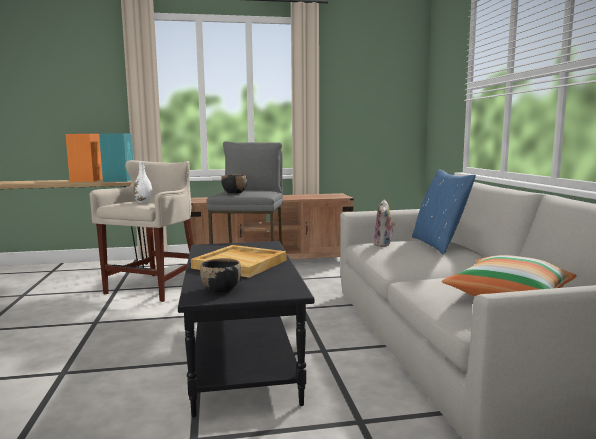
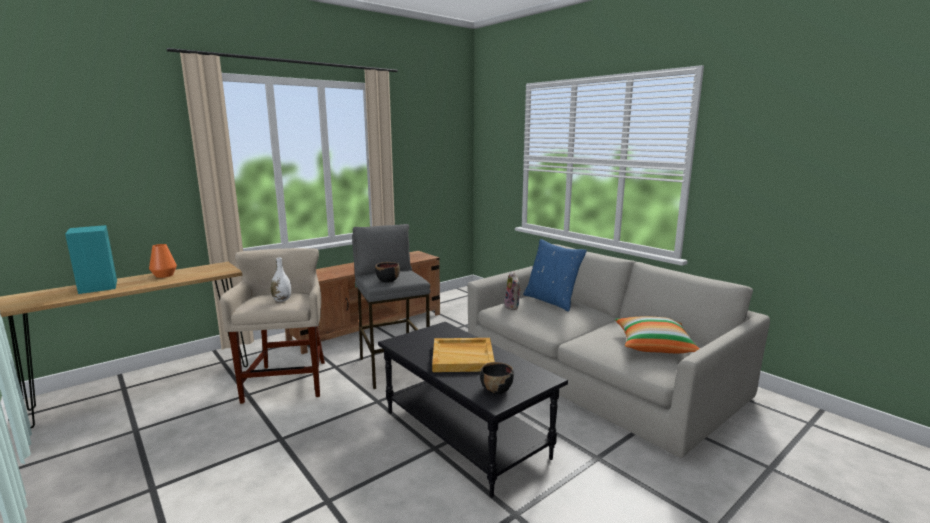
camera: 30 degrees left, 5 degrees up
(87, 180) = (164, 275): orange speaker -> orange vase
(119, 180) = (208, 271): turquoise speaker -> turquoise speaker (98, 286)

